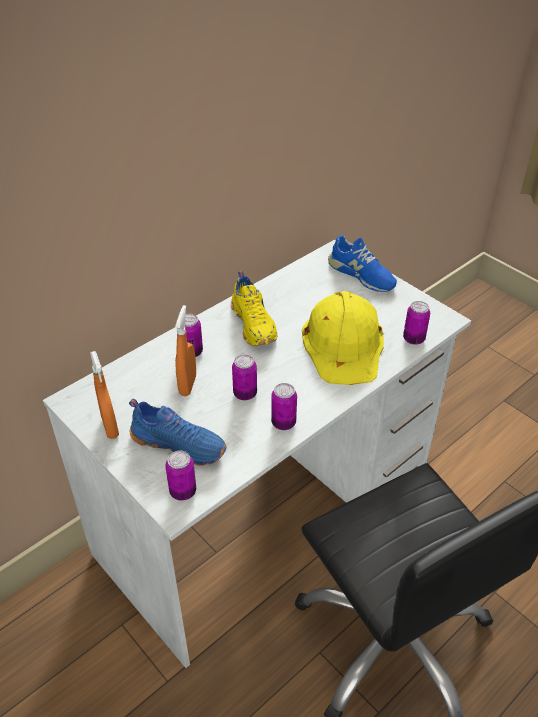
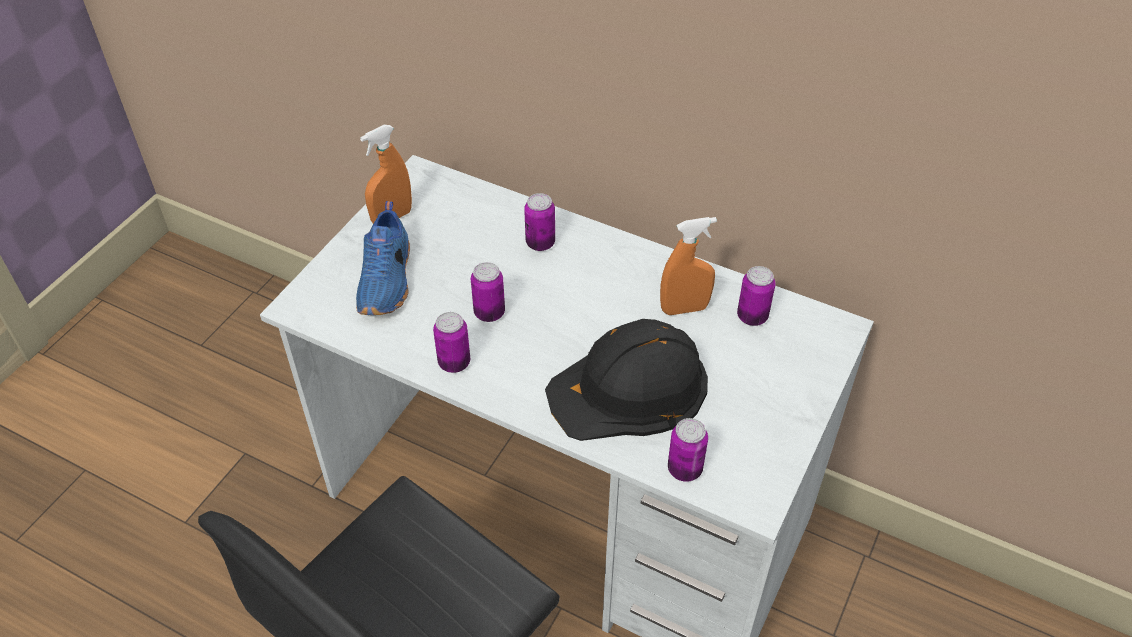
camera: 70 degrees right, 5 degrees up
(183, 491) = (320, 305): can -> can (752, 316)
(188, 385) = (482, 257): orange spray bottle -> orange spray bottle (684, 308)
(254, 324) = (622, 285): yellow shoe -> none
(344, 344) = (630, 389): yellow hard hat -> black hard hat
(361, 275) = (802, 373): blue shoe -> none

